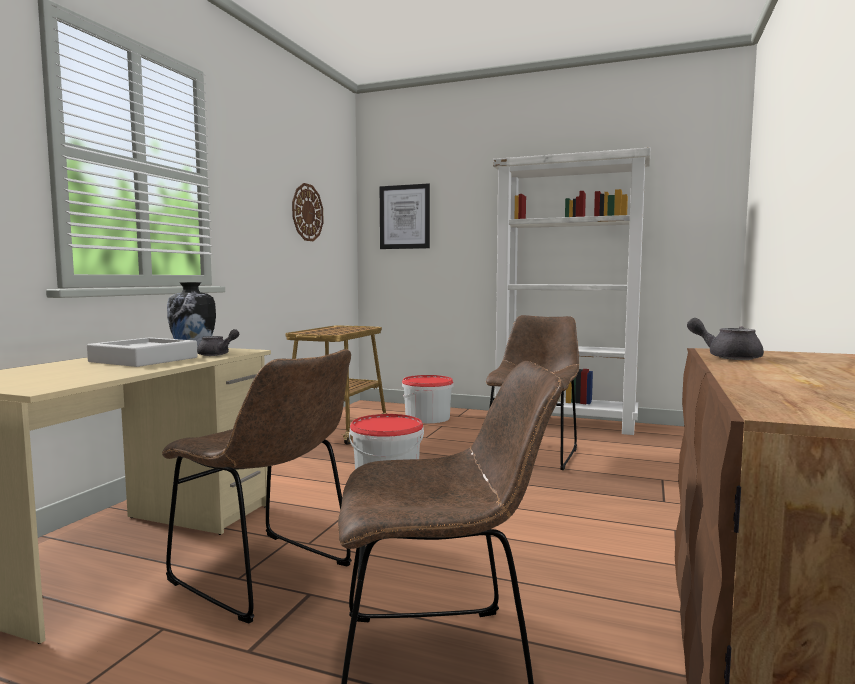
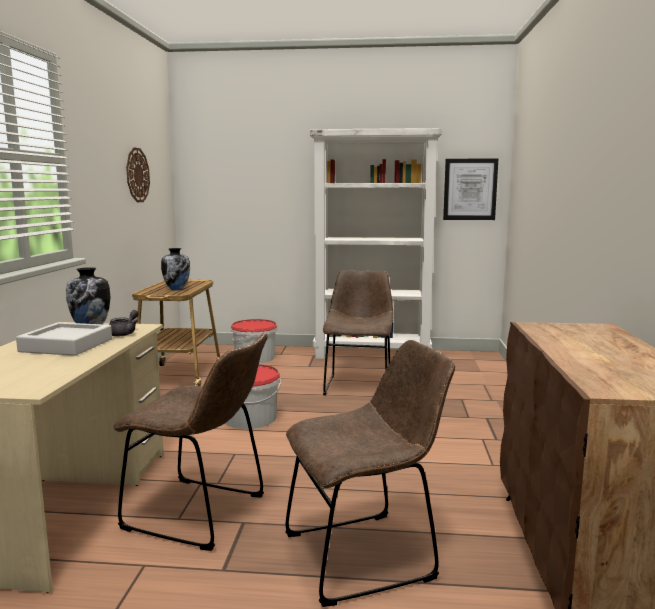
camera: 15 degrees left, 5 degrees up
(336, 331) = (177, 289): none -> vase
(404, 217) = (221, 174): picture -> picture (470, 189)
(727, 357) = (542, 333): grey teapot -> none

